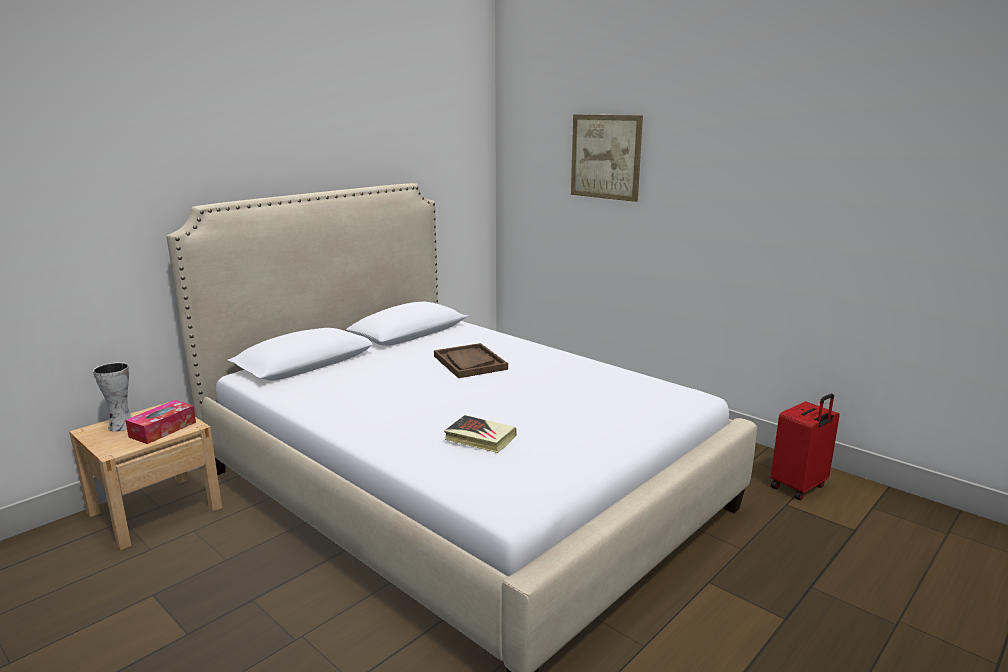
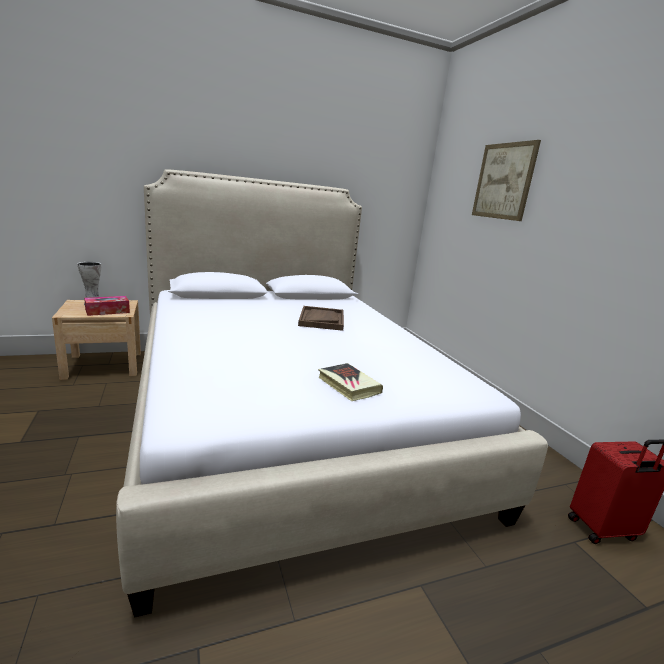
camera: 25 degrees right, 0 degrees up
(480, 438) = (243, 364): book -> book (348, 385)

